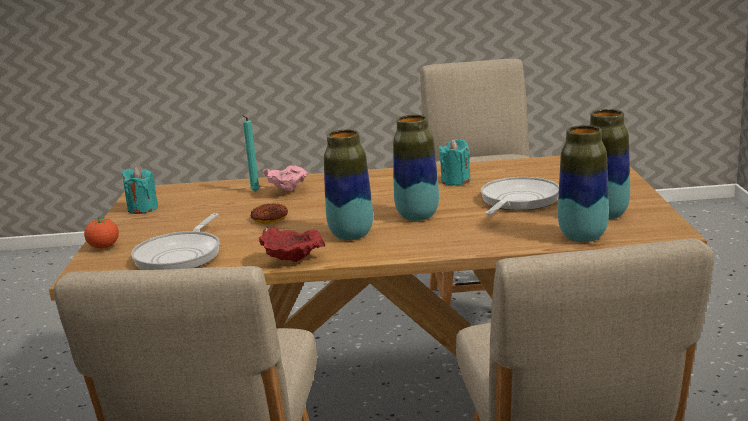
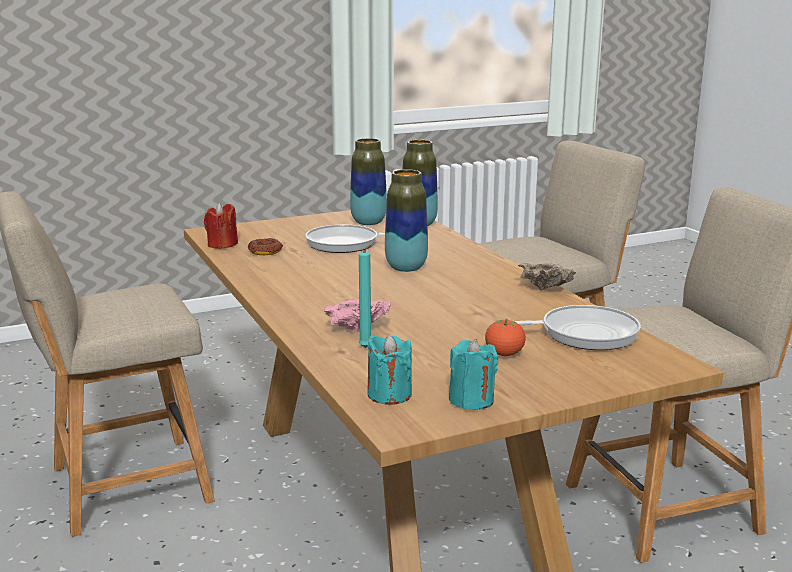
camera: 115 degrees left, 0 degrees up
(104, 247) = (607, 379): tomato -> tomato (504, 354)
(269, 218) = (452, 320): donut -> donut (265, 251)
(293, 261) = (545, 290): red bowl -> beige bowl
(351, 235) = (470, 281): vase -> none
(455, 181) = (294, 267): turquoise candle -> turquoise candle (389, 394)
(547, 161) = (222, 244): none -> red candle

